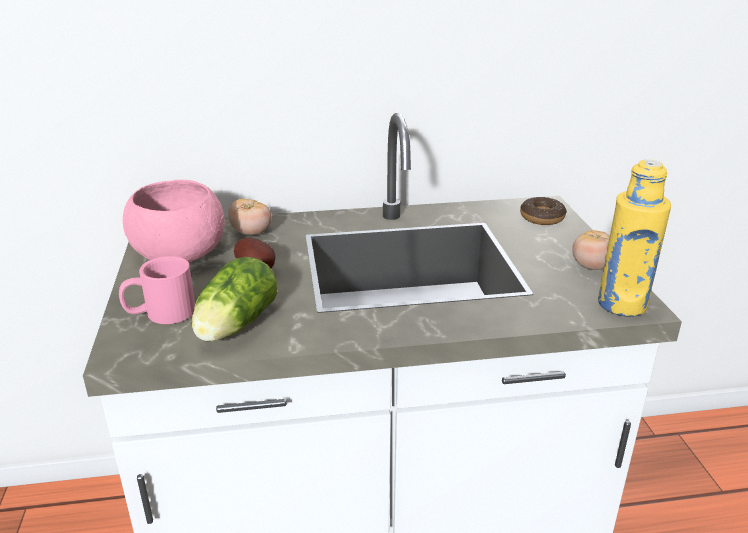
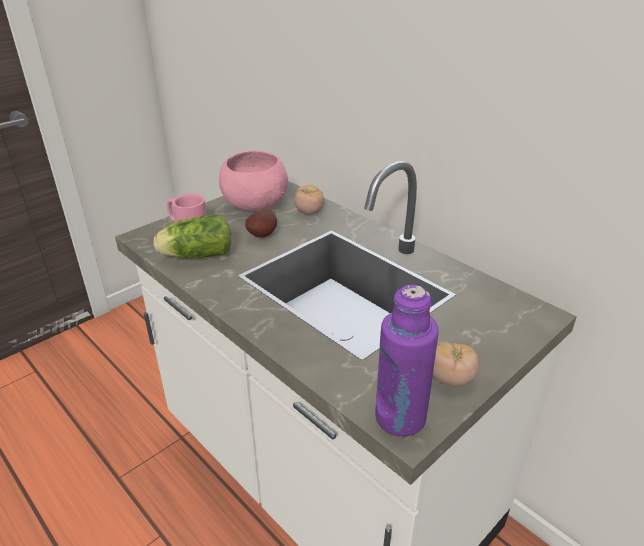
camera: 55 degrees right, 5 degrees up
(542, 217) = (510, 321): donut -> none
(622, 304) = (400, 418): yellow bottle -> purple bottle

